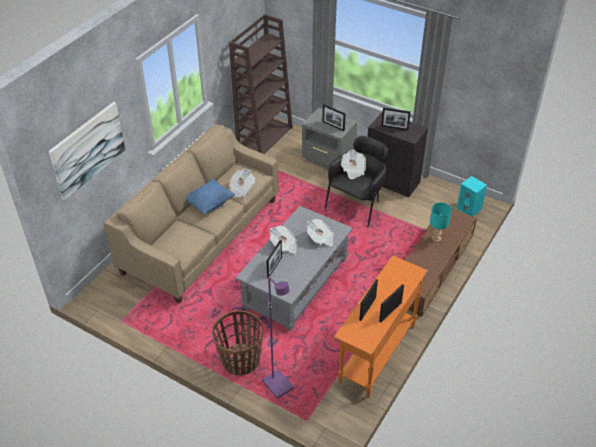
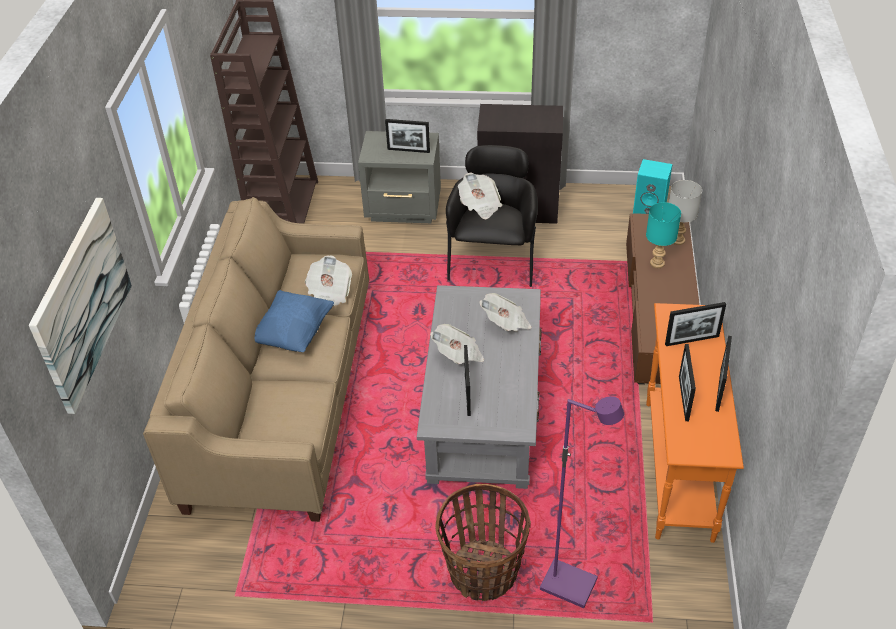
camera: 25 degrees left, 0 degrees up
(394, 127) = (516, 119): picture frame -> picture frame (692, 340)
(458, 230) = (677, 240): none -> grey table lamp

